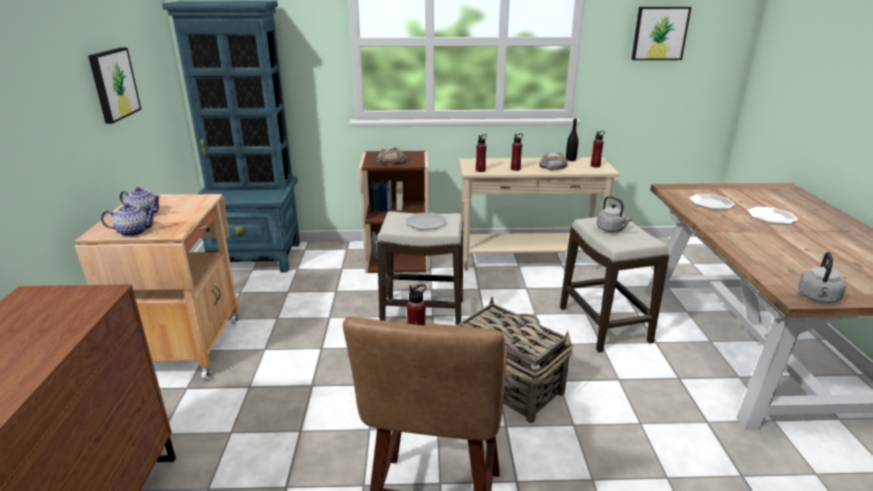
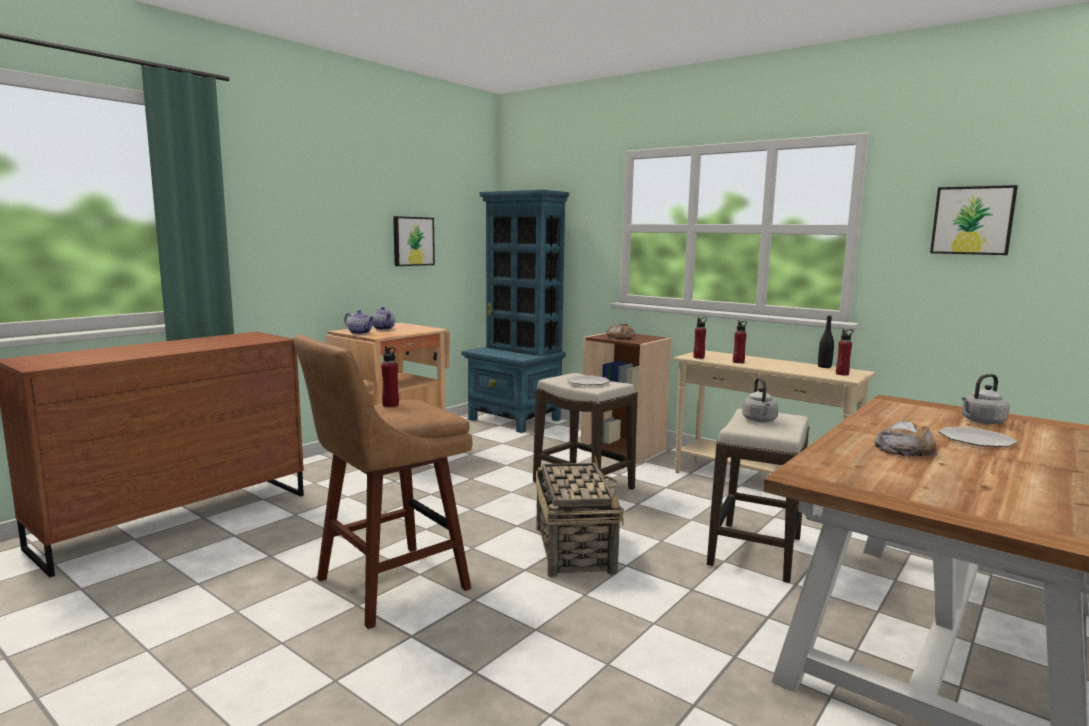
camera: 40 degrees right, 15 degrees down
(552, 166) = (788, 366): bread -> bread (904, 449)
(711, 203) = (916, 416): plate -> none
(818, 298) = (825, 484): grey kettle -> grey kettle (981, 422)

